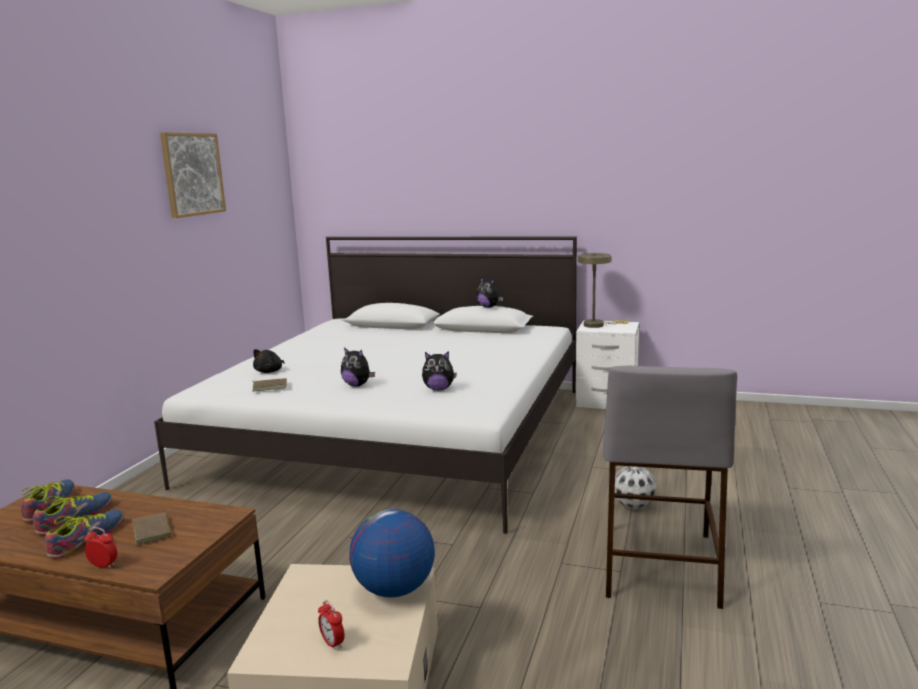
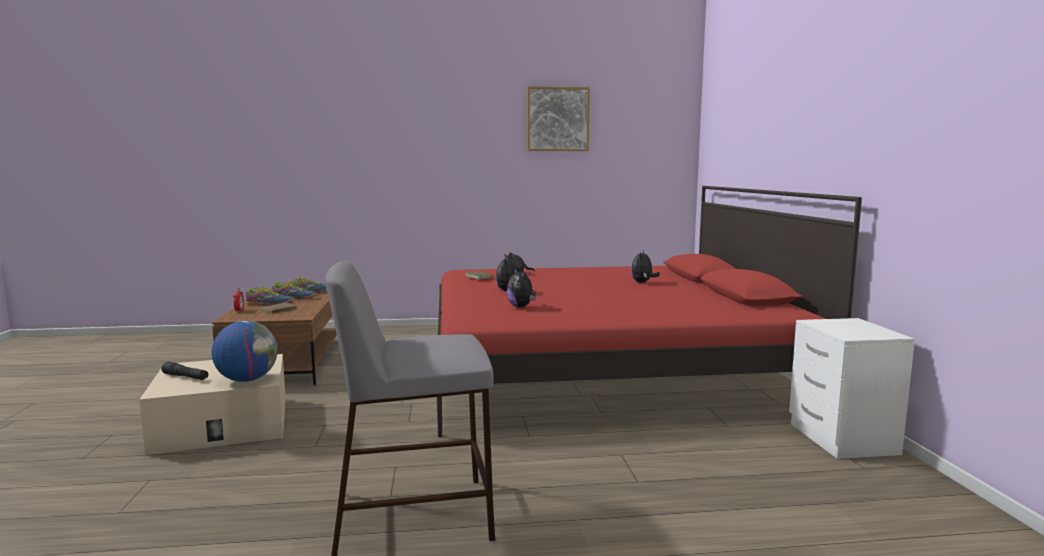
camera: 65 degrees right, 5 degrees down
(332, 643) = (185, 377): alarm clock -> black flashlight
(400, 433) = (602, 367): white bed -> red bed
(489, 307) = (752, 272): plush toy -> plush toy (643, 282)
(597, 325) = (846, 324): beige table lamp -> none
(634, 506) = (538, 488): football -> none

